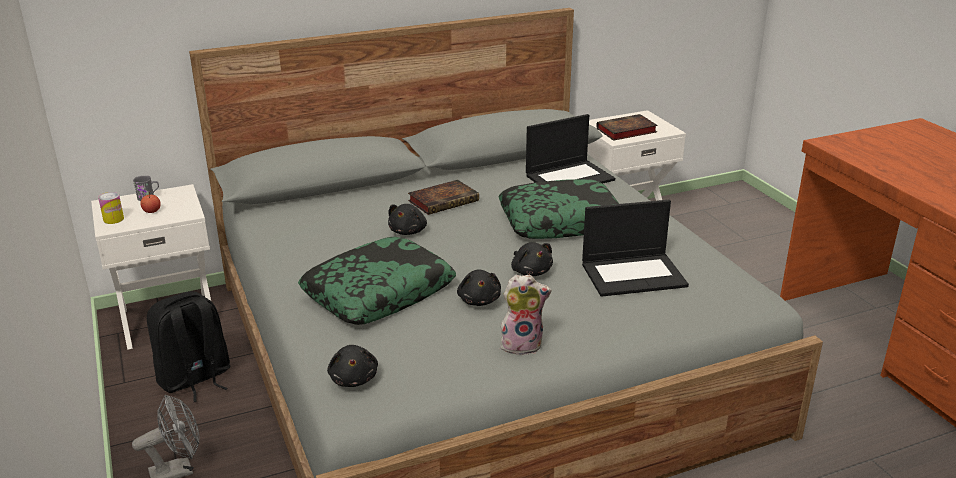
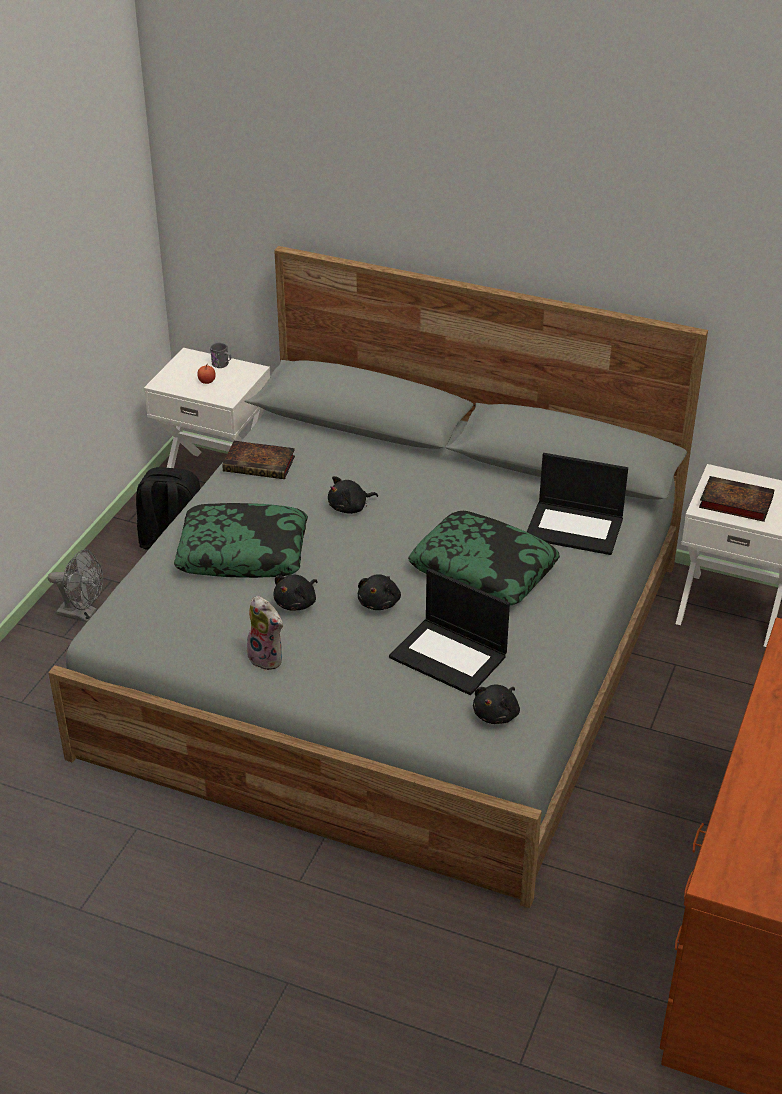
camera: 45 degrees right, 10 degrees up
(113, 219) = (173, 376): can -> none
(354, 378) = (131, 611): black plush toy -> black plush toy (497, 714)
(444, 200) = (426, 492): book -> book (261, 464)

